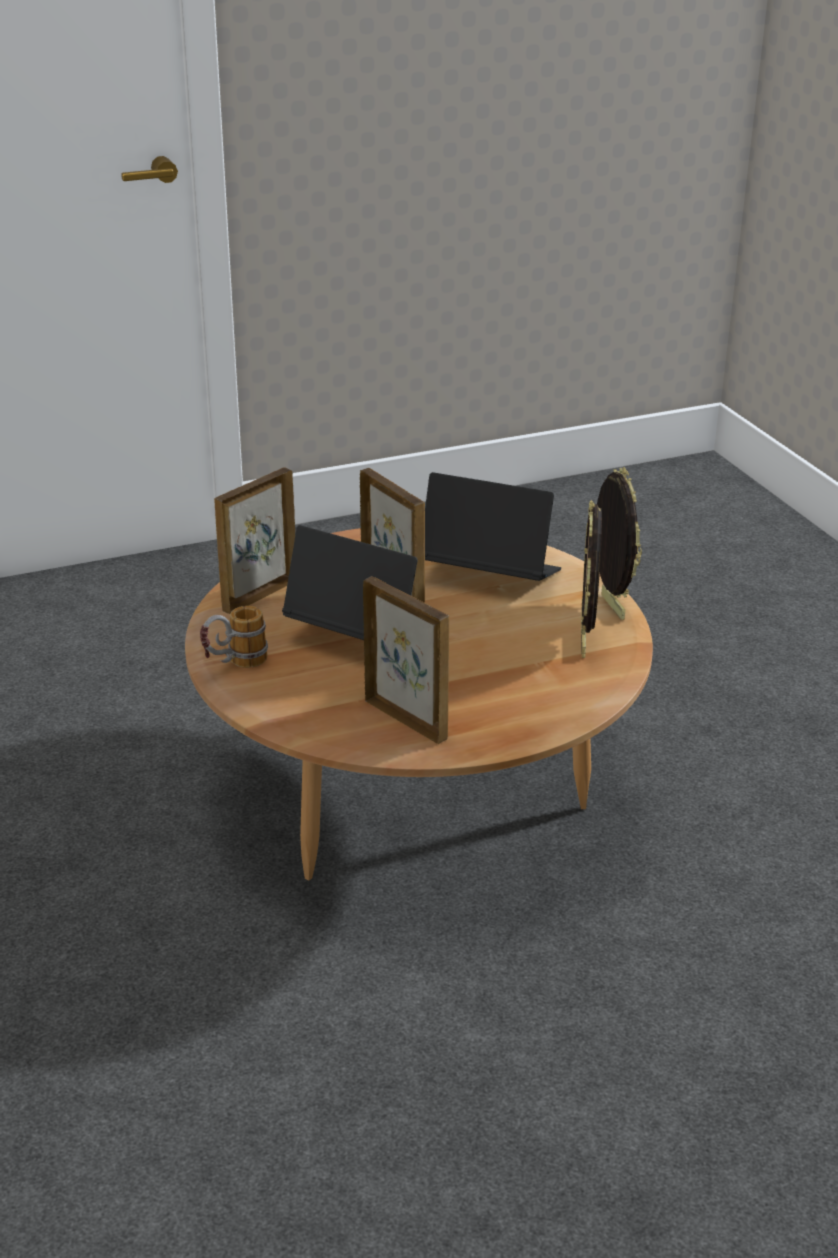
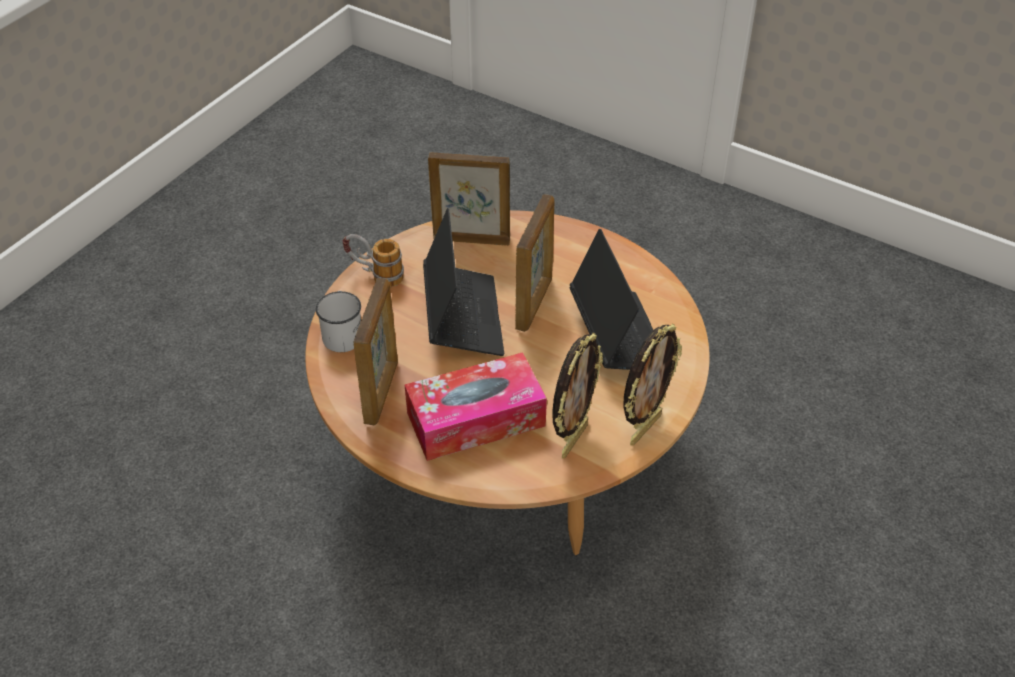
camera: 55 degrees right, 15 degrees up
(293, 712) = (342, 333): none -> white mug
(505, 681) = (476, 419): none -> tissue box
(585, 643) = (573, 439): picture frame -> picture frame turned 150 degrees clockwise

